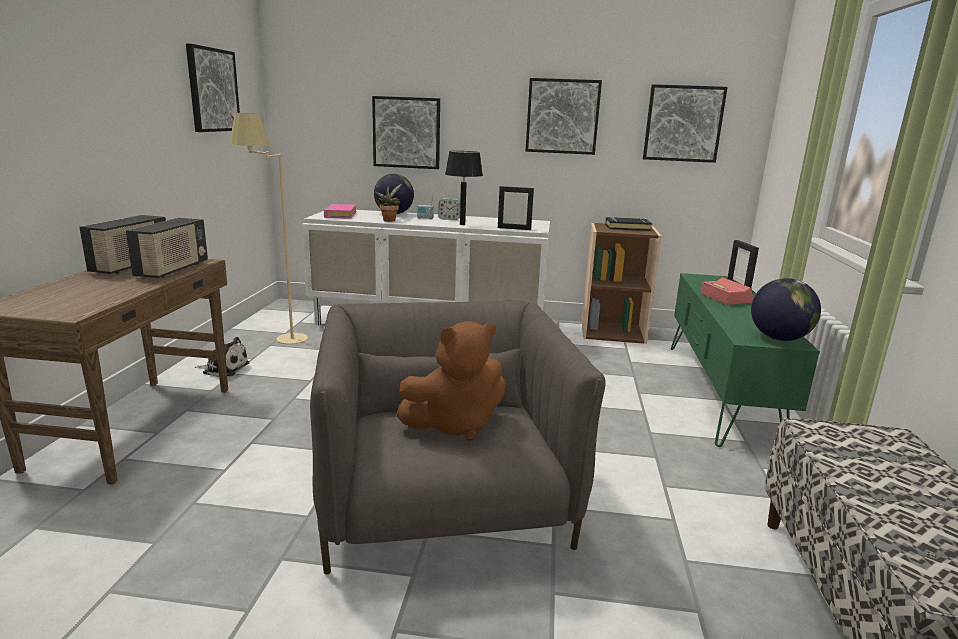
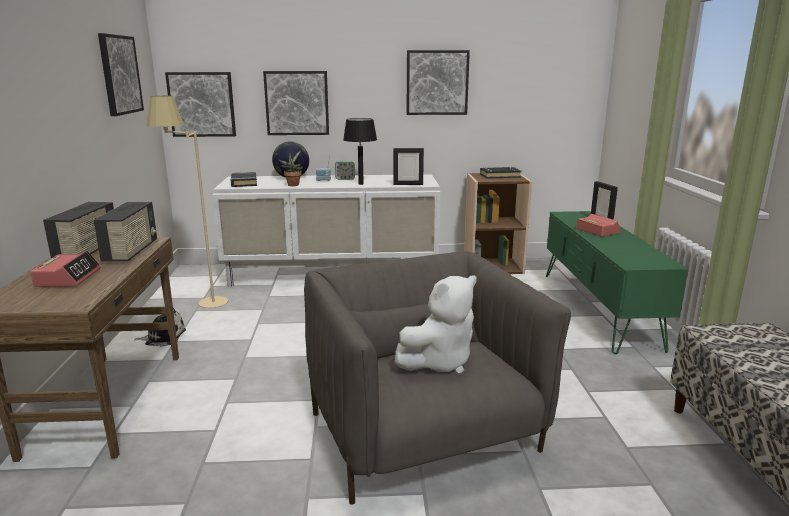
camera: 10 degrees left, 0 degrees up
(89, 288) = (68, 278): none -> alarm clock
(340, 215) = (244, 183): pink book -> black book
(455, 424) = (439, 362): brown plush toy -> white plush toy
(683, 123) = (538, 84): picture -> picture (202, 104)
(779, 338) = (654, 261): globe -> none

